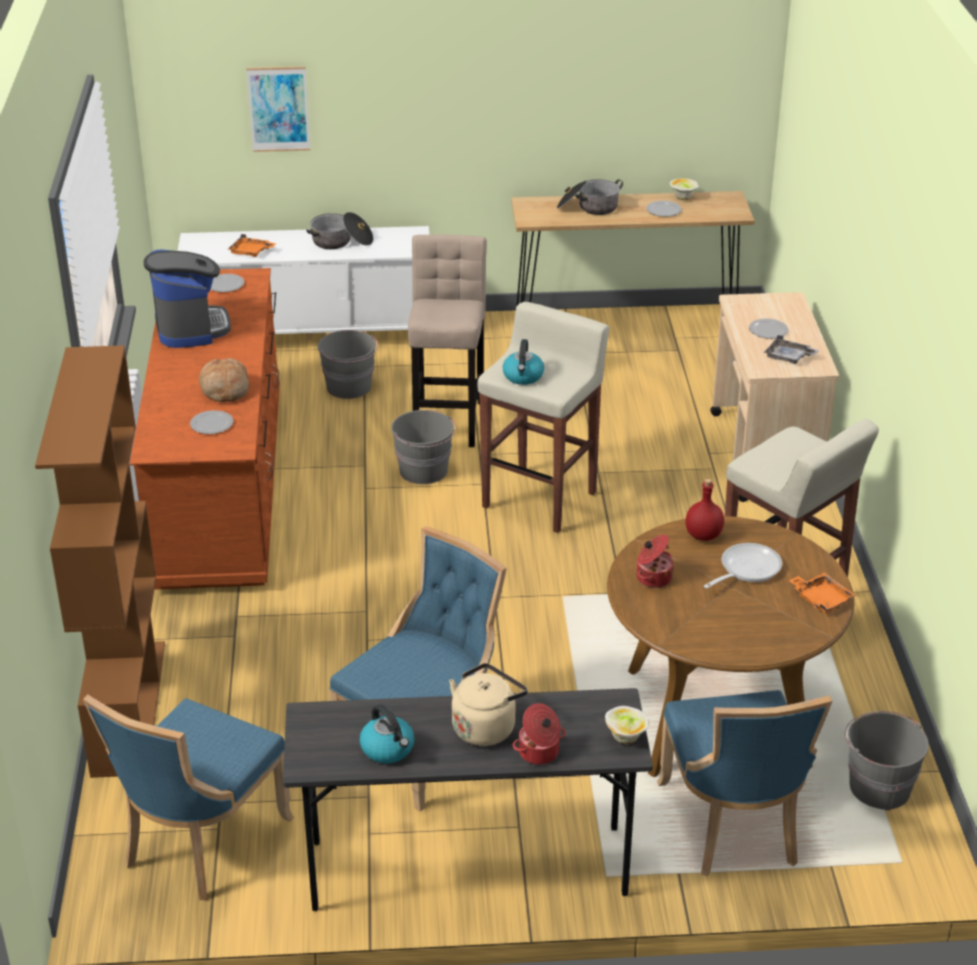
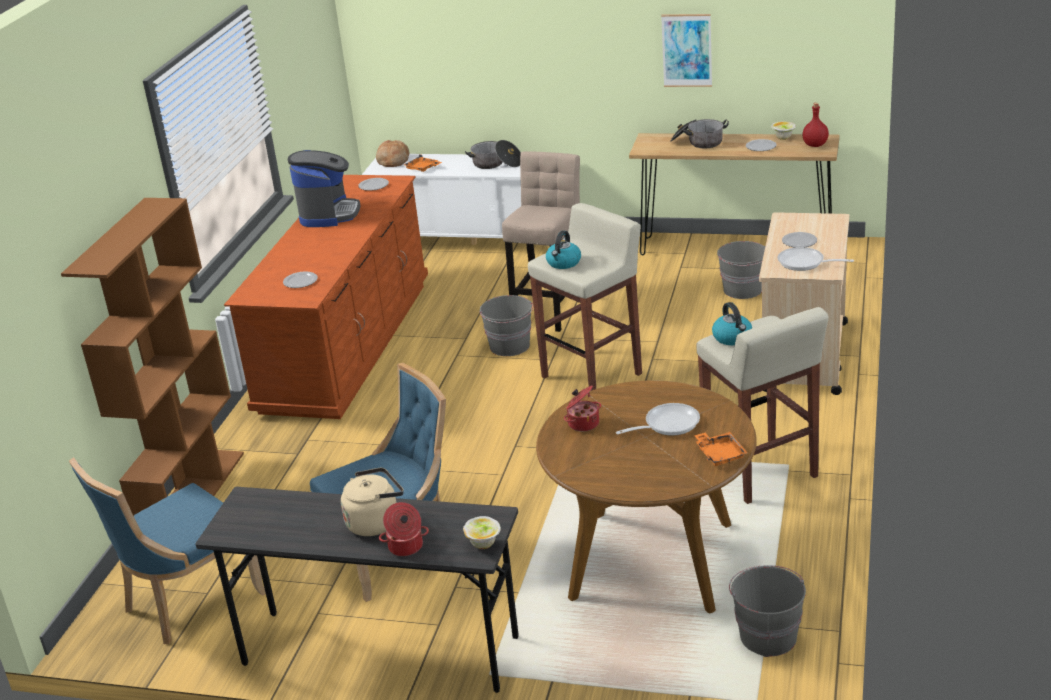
camera: 20 degrees right, 5 degrees down
(224, 390) = (325, 258): bread -> bread (393, 161)
(278, 109) = (449, 53): picture -> picture (687, 50)
(349, 387) = (485, 281): grey bucket -> grey bucket (743, 290)
(388, 749) = (289, 529): kettle -> kettle (733, 338)
(703, 535) = (645, 395): red bottle -> red bottle (814, 145)
(733, 827) = (619, 650): blue chair -> none
(788, 357) = (805, 263): grey tray -> frying pan

